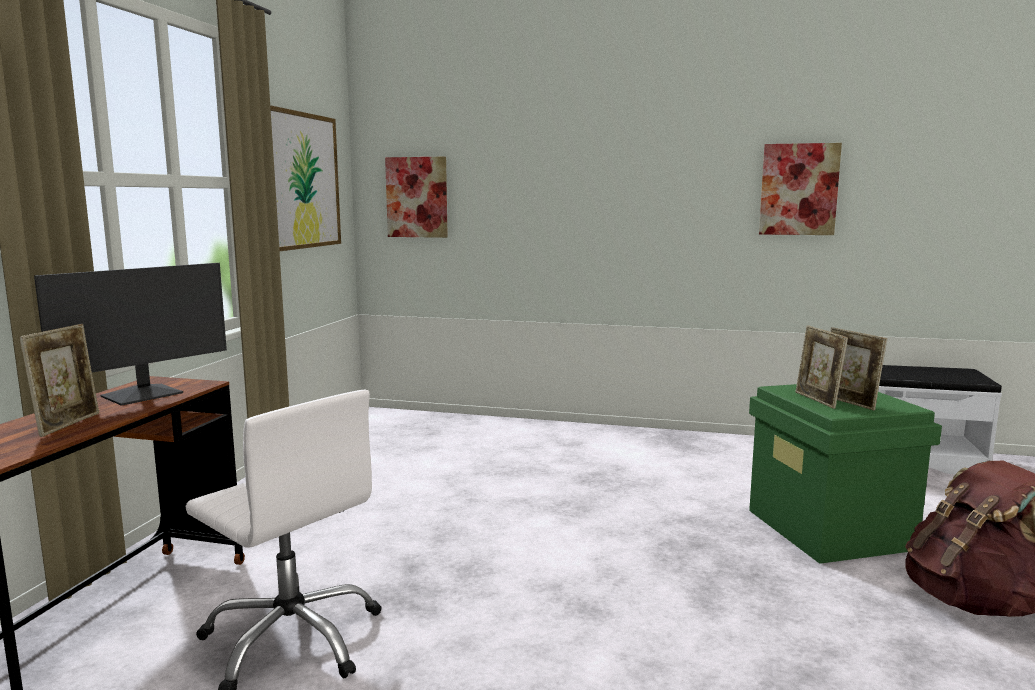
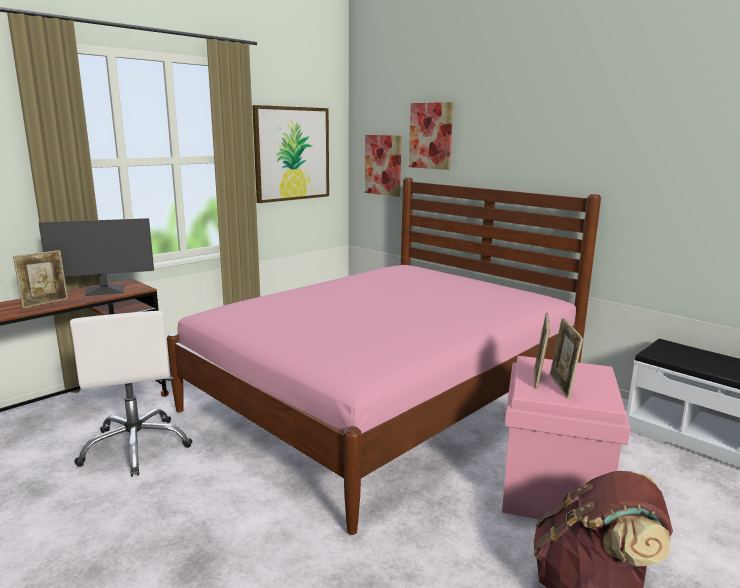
camera: 30 degrees right, 5 degrees up
(552, 491) = (386, 399): none -> pink bed
(798, 189) = (666, 178): picture -> picture (431, 136)
(830, 530) = (553, 490): green storage box -> pink storage box

